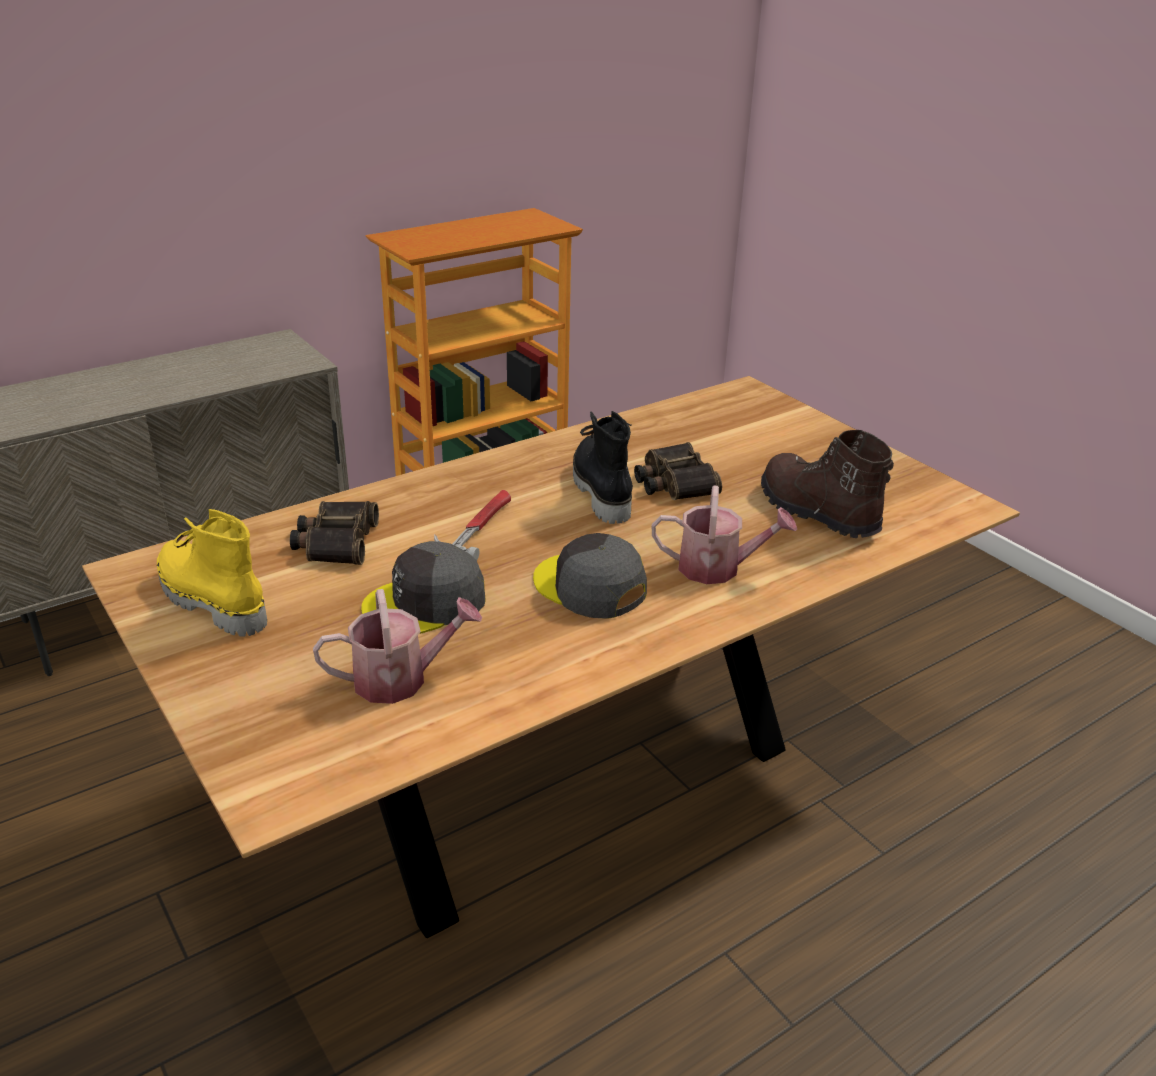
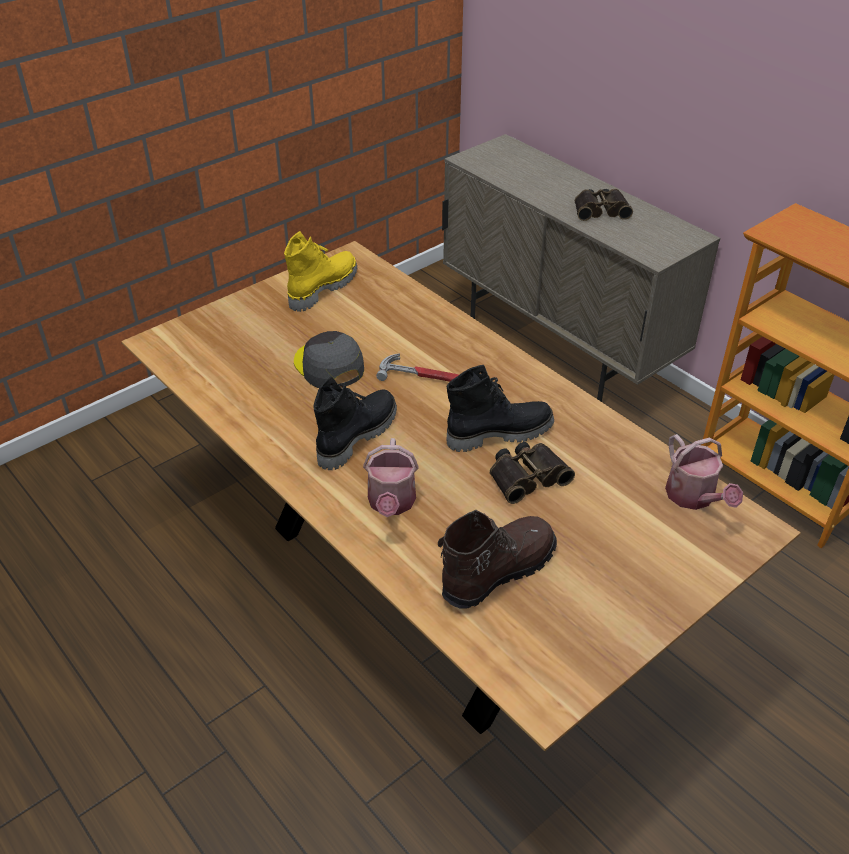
camera: 85 degrees right, 10 degrees up
(336, 542) = (395, 319): binoculars -> binoculars (600, 210)
(401, 679) = (250, 367): watering can -> watering can (694, 497)
(589, 587) = (356, 436): grey cap -> black boot

